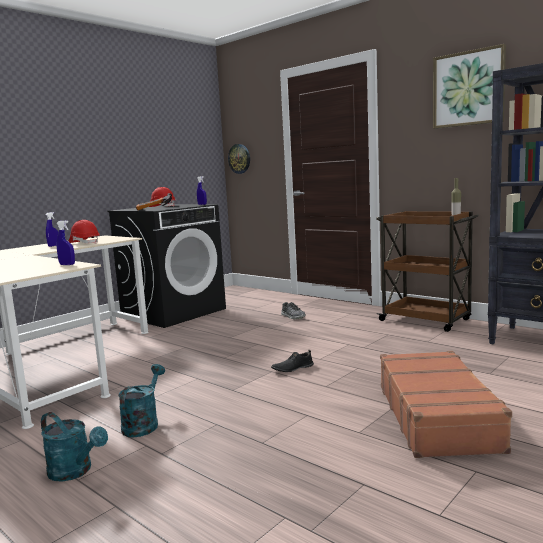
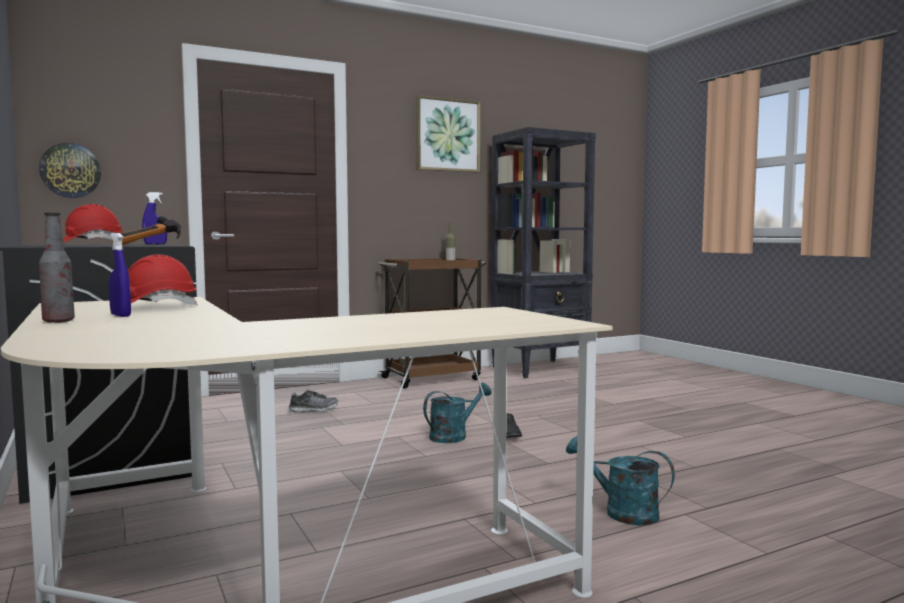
camera: 70 degrees left, 5 degrees down
(35, 246) = (58, 321): none -> bottle
(67, 264) = (474, 311): blue spray bottle -> none
(75, 471) = (747, 554): turquoise watering can -> turquoise watering can (453, 436)
(437, 416) = (666, 414): brown suitcase -> none

